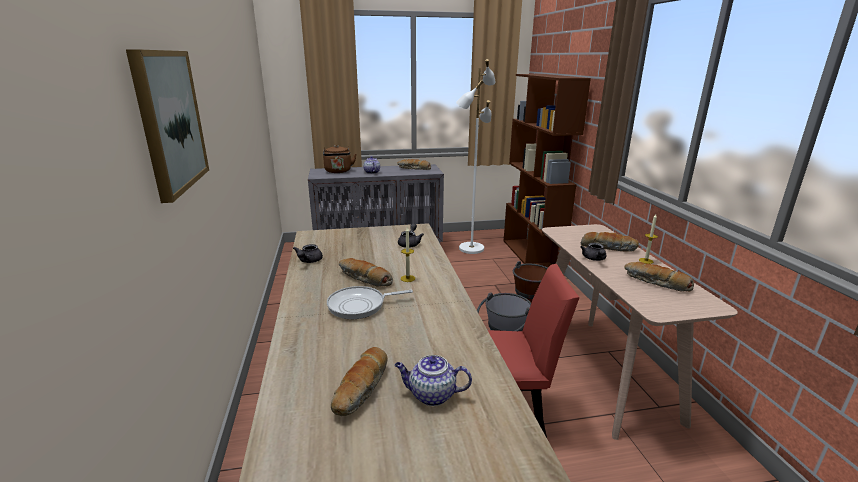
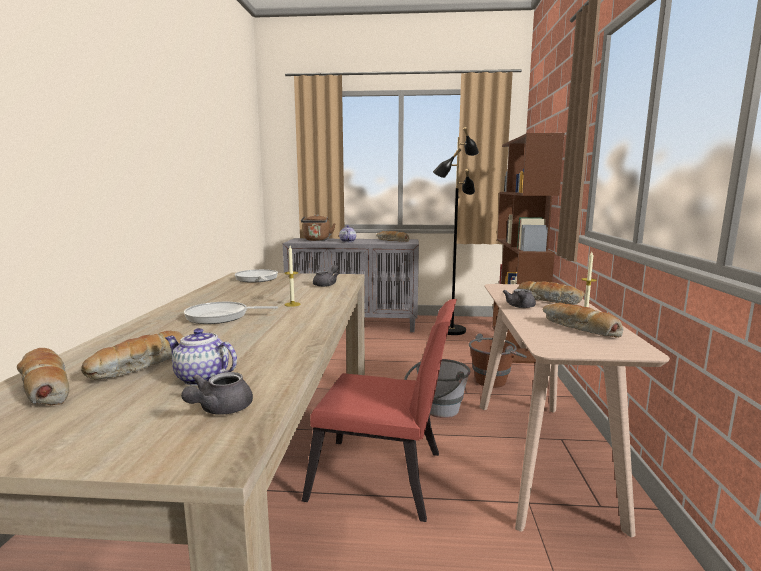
camera: 15 degrees right, 10 degrees down
(169, 121) = (71, 126): picture -> none
(308, 261) = (215, 288): grey teapot -> grey teapot (219, 409)
(334, 241) = (257, 279): none -> frying pan
(364, 279) = (250, 301): bread -> bread (44, 387)
(471, 248) = (451, 330): white floor lamp -> black floor lamp

